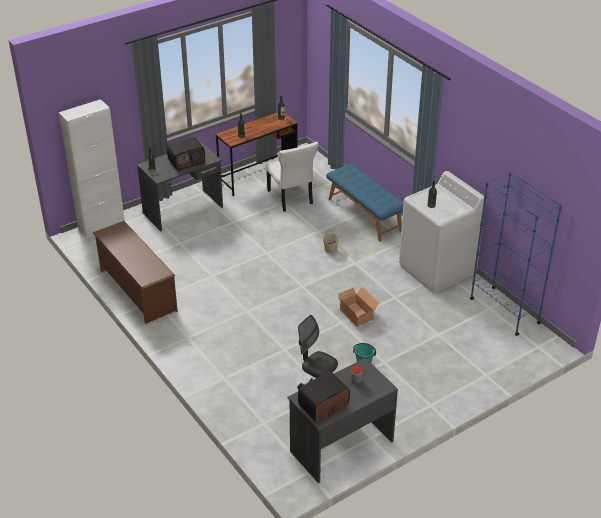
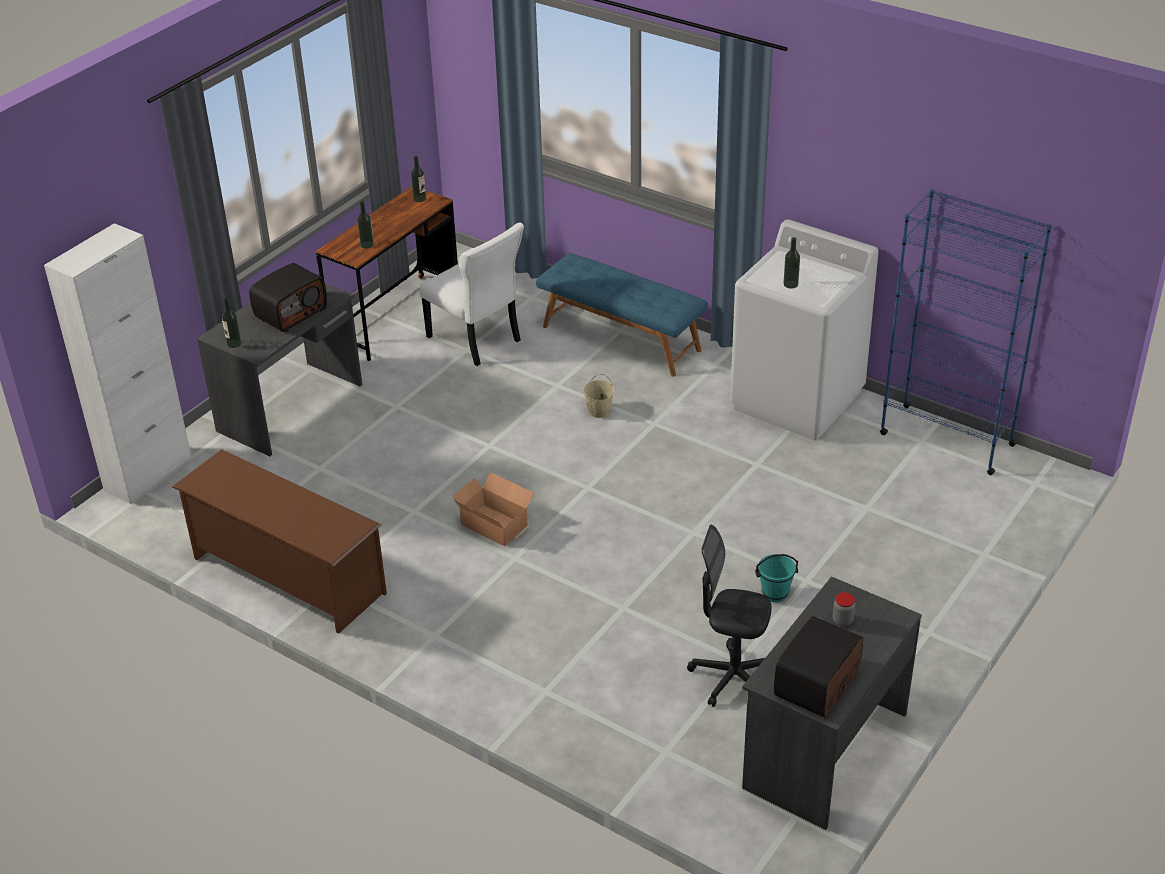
camera: 20 degrees left, 0 degrees up
(357, 313) = (710, 509): cardboard box -> cardboard box (494, 523)

